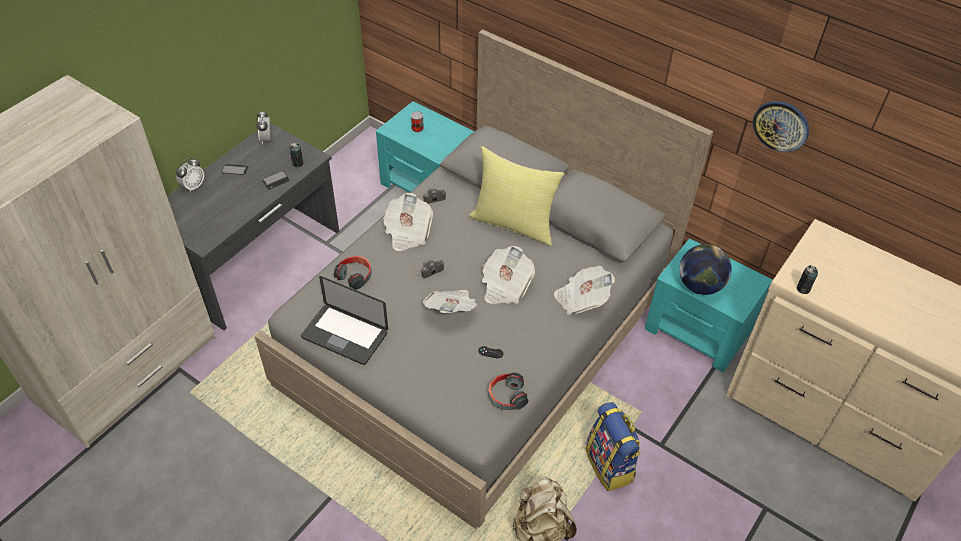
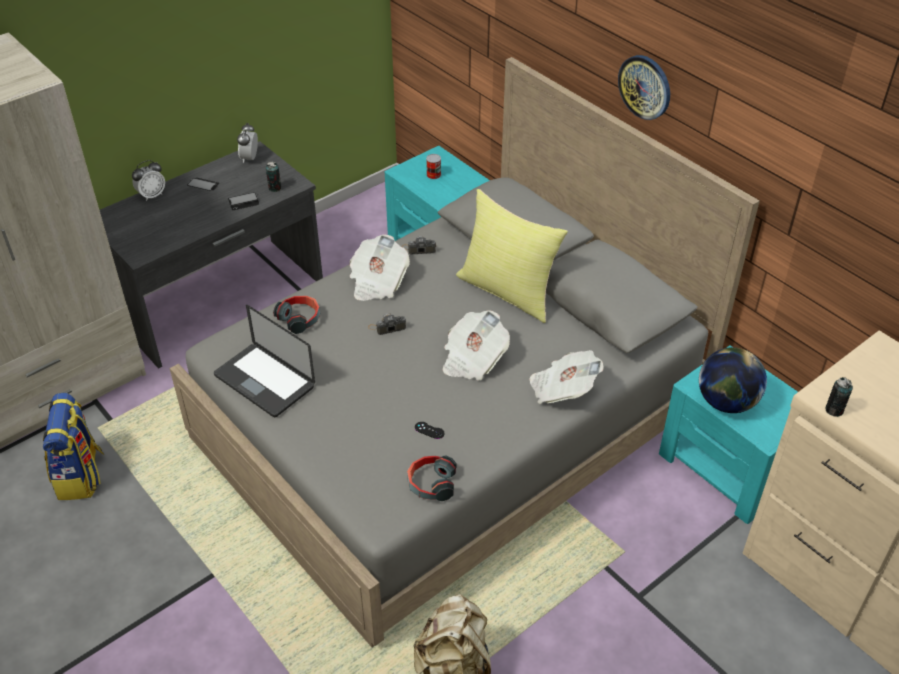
camera: 15 degrees right, 5 degrees down
(451, 310) = (399, 374): newspaper -> none
(610, 465) = (565, 607): backpack -> backpack (81, 476)
(781, 125) = (840, 198): wall clock -> wall clock (645, 87)

